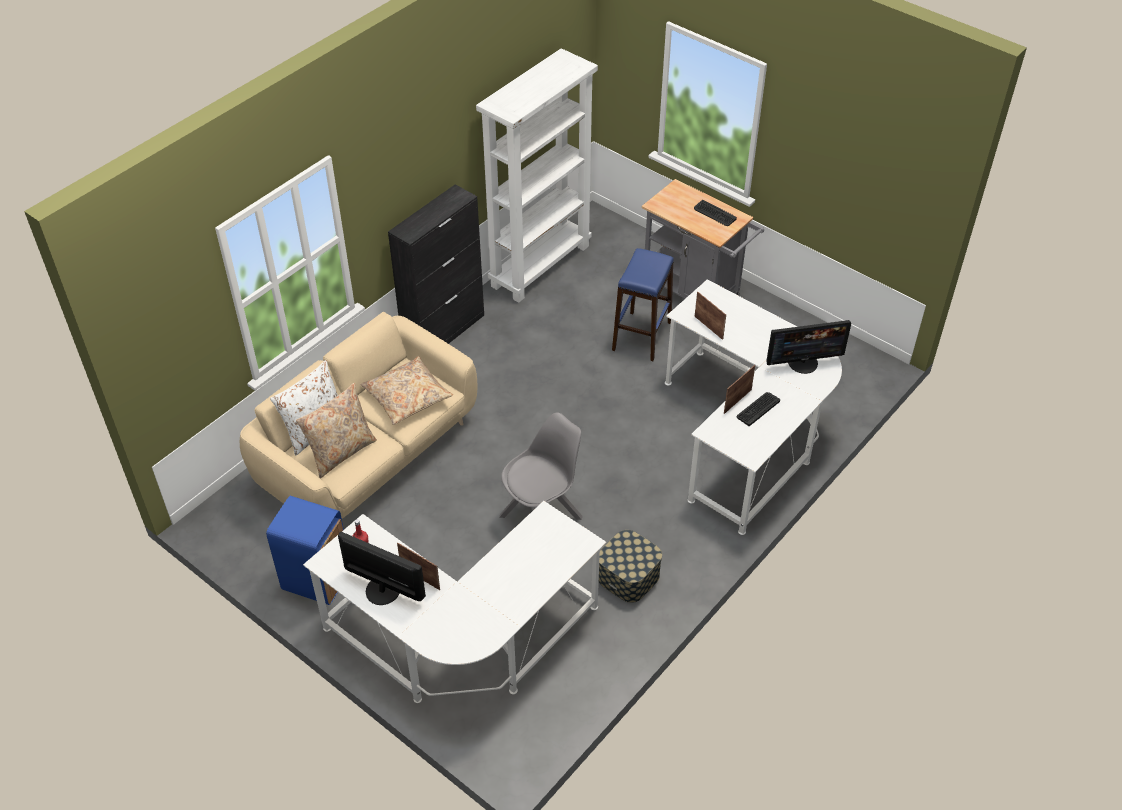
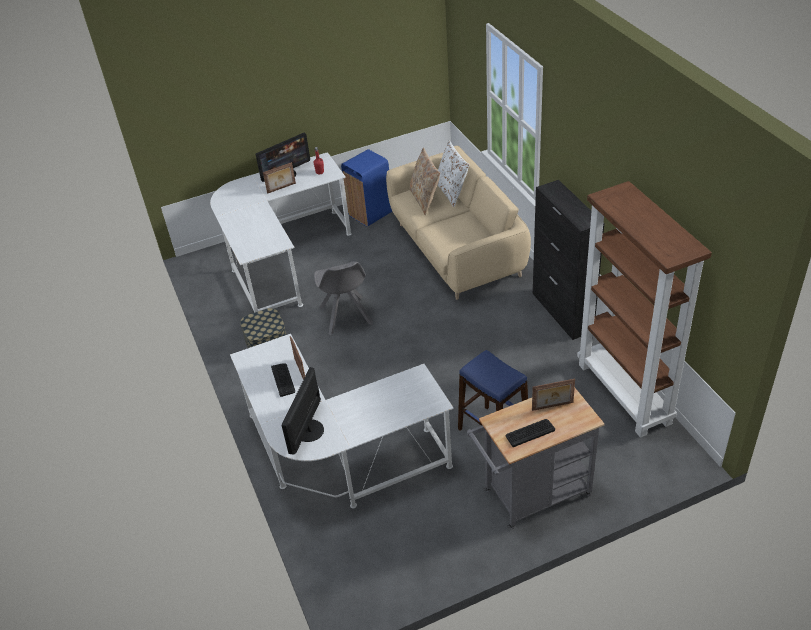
camera: 120 degrees right, 5 degrees down
(407, 397) = (455, 234): beige pillow -> none
(540, 265) = (625, 393): white bookcase -> brown bookcase
(709, 327) = (391, 385): picture frame -> picture frame (552, 407)

